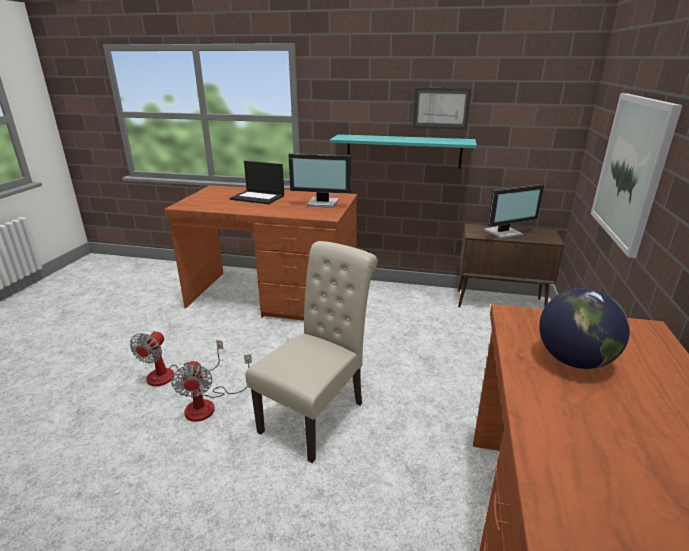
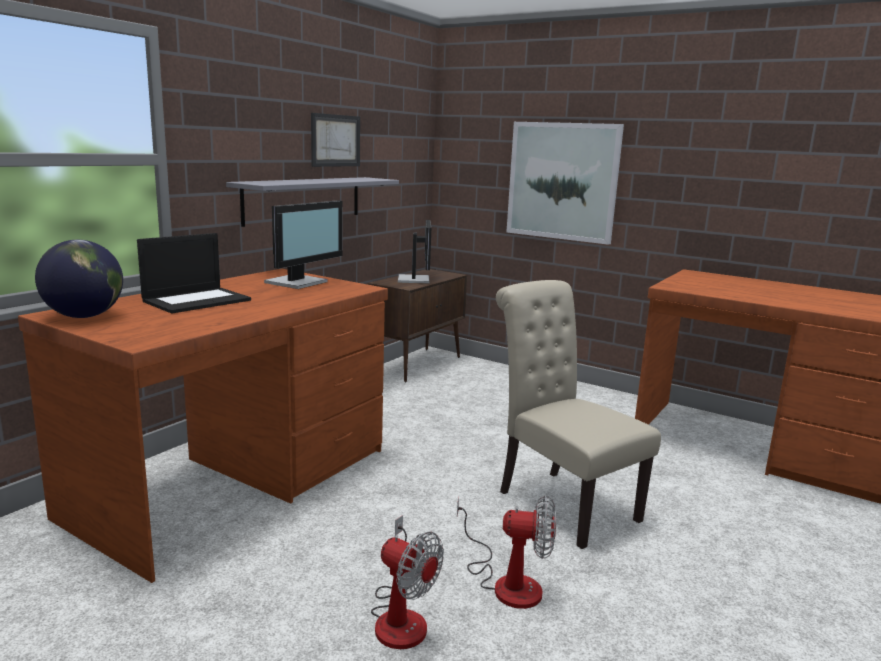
camera: 70 degrees left, 10 degrees down
(403, 151) = (304, 199): turquoise shelf -> grey shelf
(573, 360) = (738, 290): globe -> globe (84, 316)

